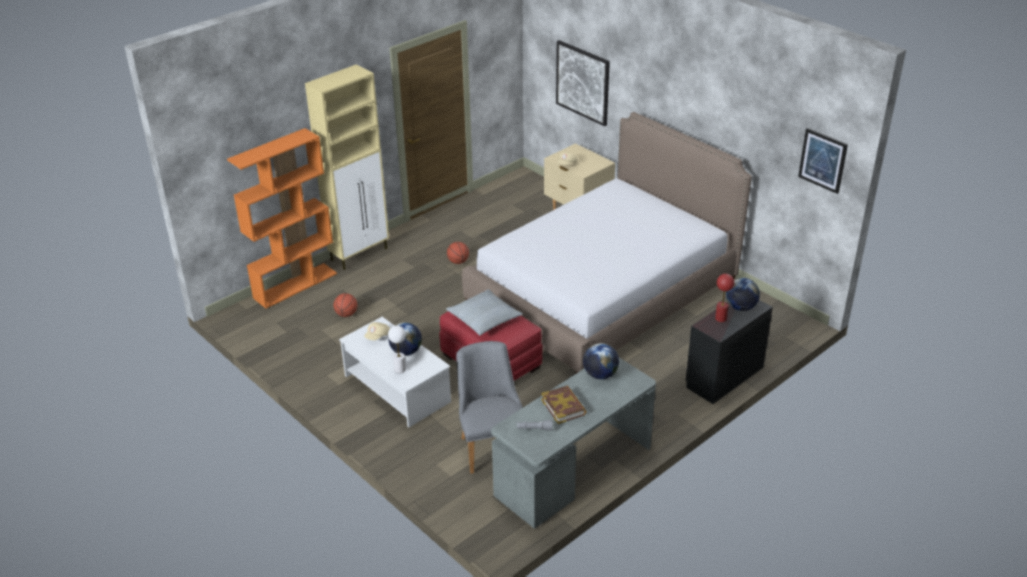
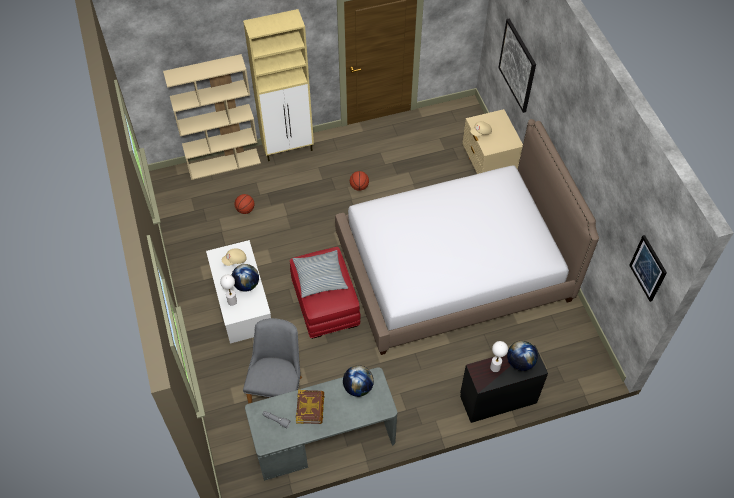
camera: 25 degrees right, 20 degrees up
(295, 285) = (224, 164): orange bookcase -> beige bookcase
(721, 318) = (495, 367): red table lamp -> white table lamp

